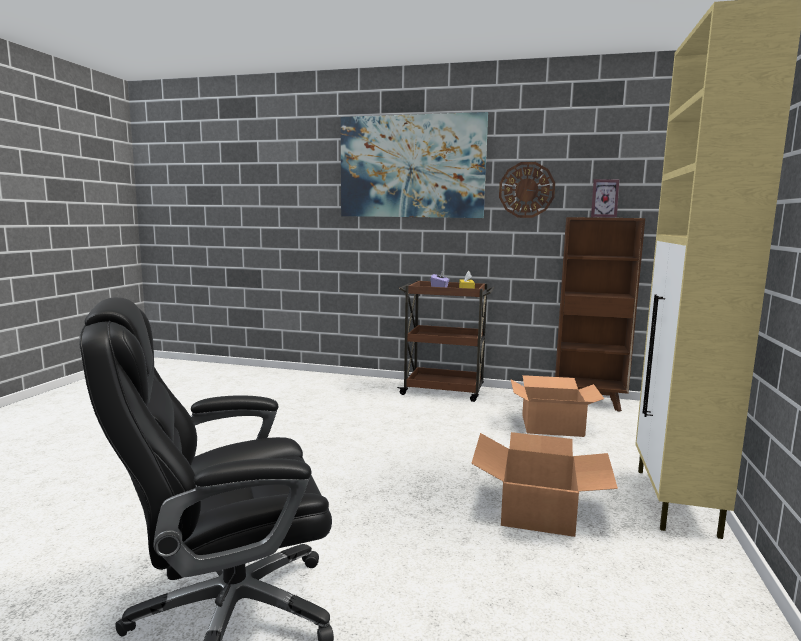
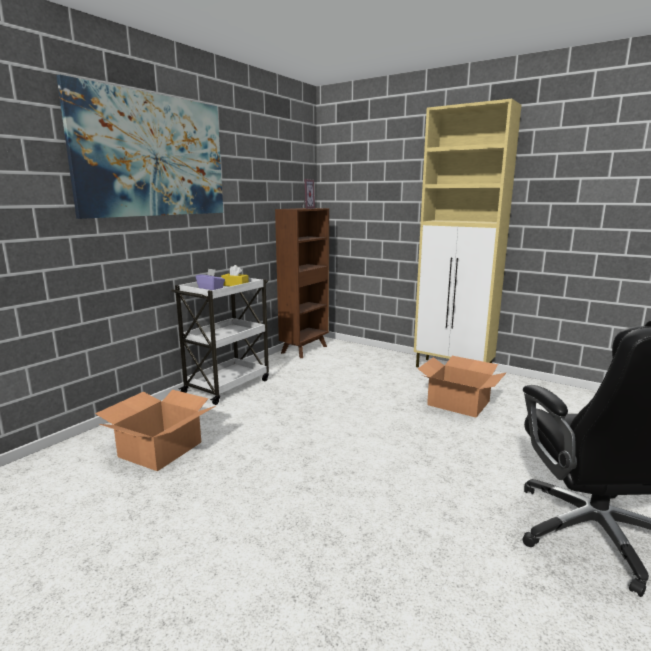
camera: 70 degrees left, 5 degrees up
(444, 391) = (228, 386): brown cart -> white cart
(526, 190) = (246, 185): wall clock -> none
(551, 425) = (336, 369): cardboard box -> cardboard box (159, 449)

